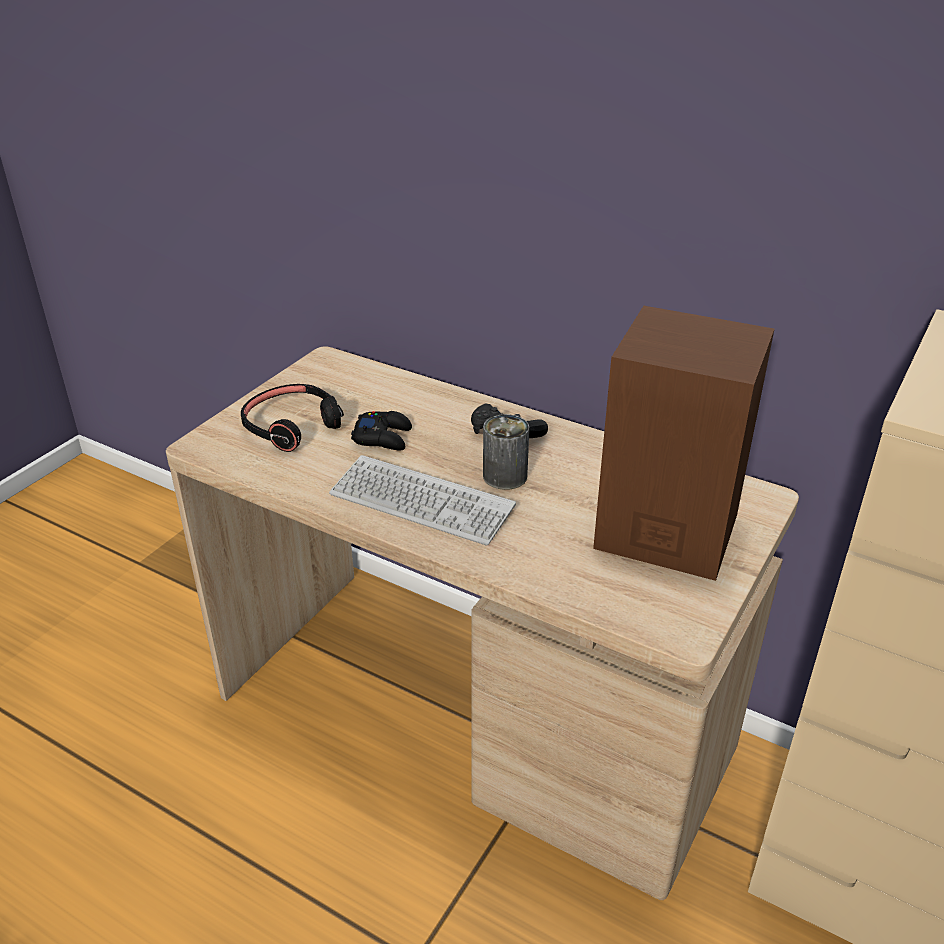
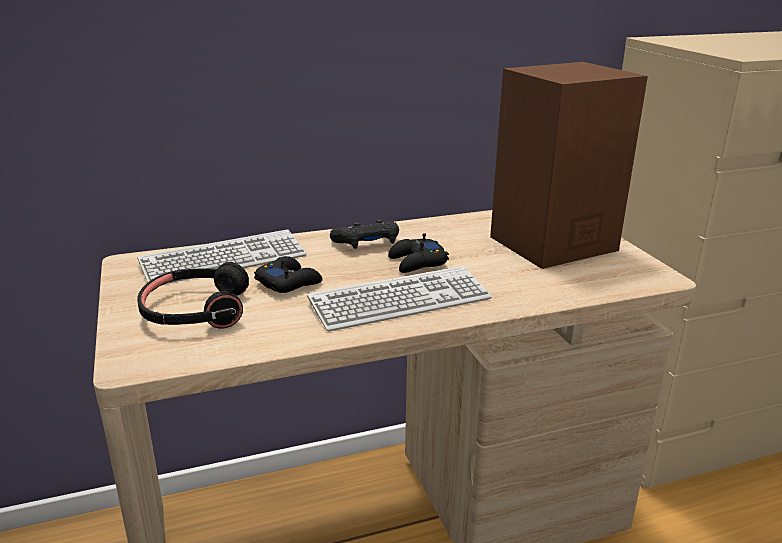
camera: 50 degrees left, 10 degrees down
(381, 391) = (224, 260): none -> keyboard
(505, 476) = (417, 262): can -> black game controller

